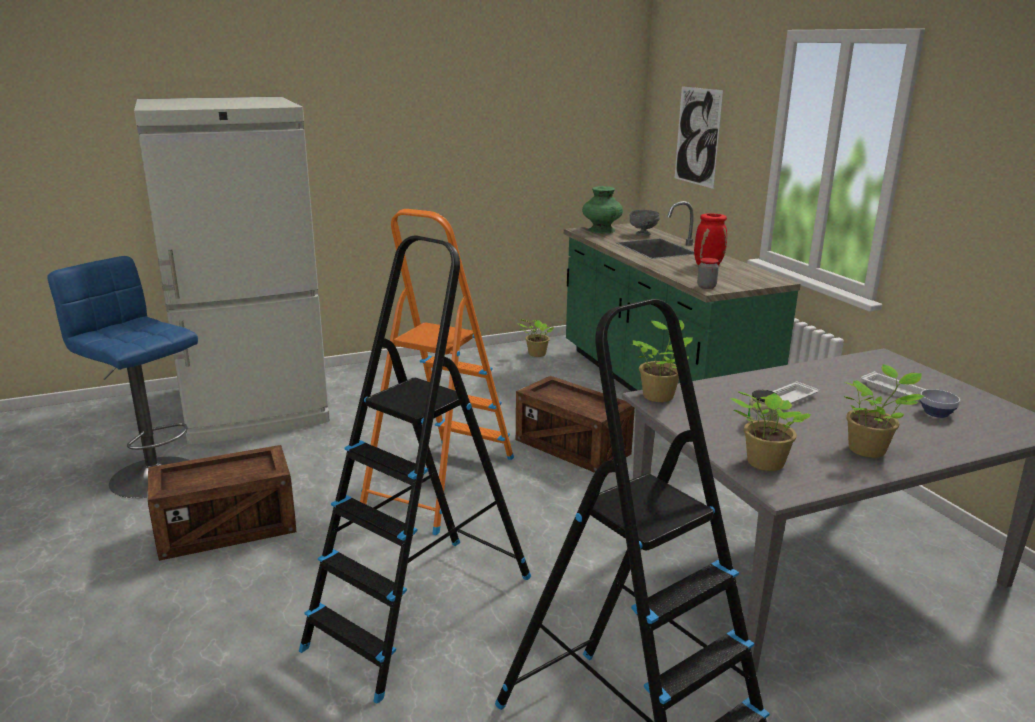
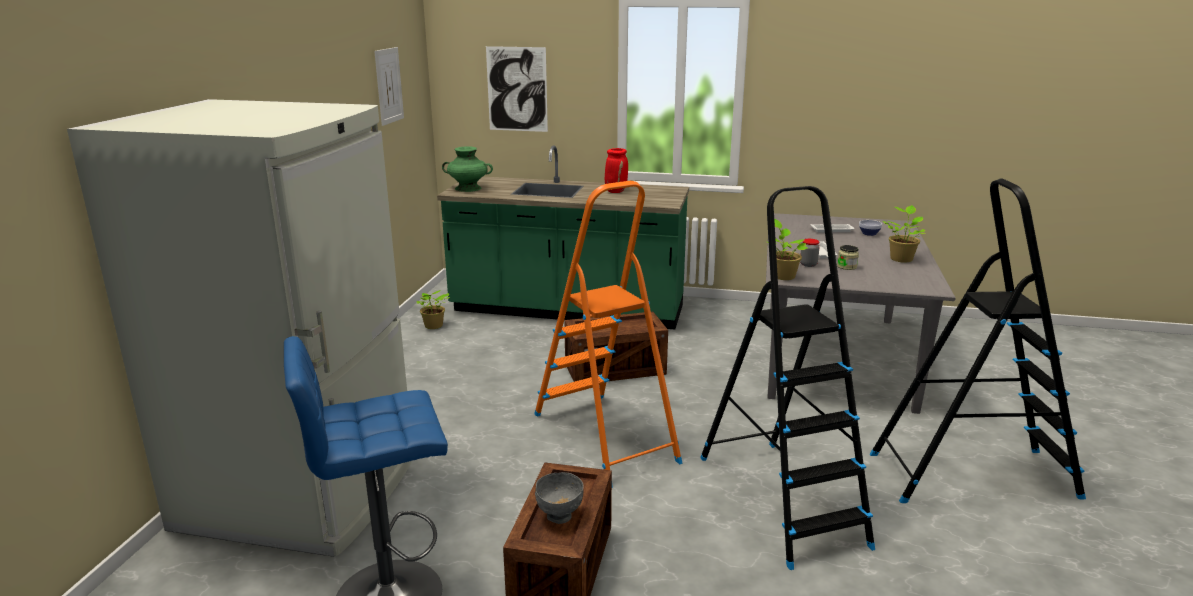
camera: 55 degrees left, 0 degrees up
(558, 116) = (389, 85): none -> picture
(643, 234) = (505, 183): grey bowl -> grey bowl (560, 517)
(706, 287) = (661, 204): jar -> jar (808, 264)
(763, 463) = (900, 282): potted plant -> none

